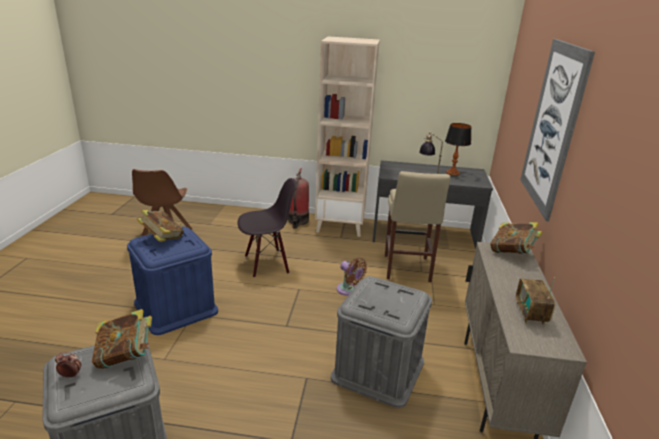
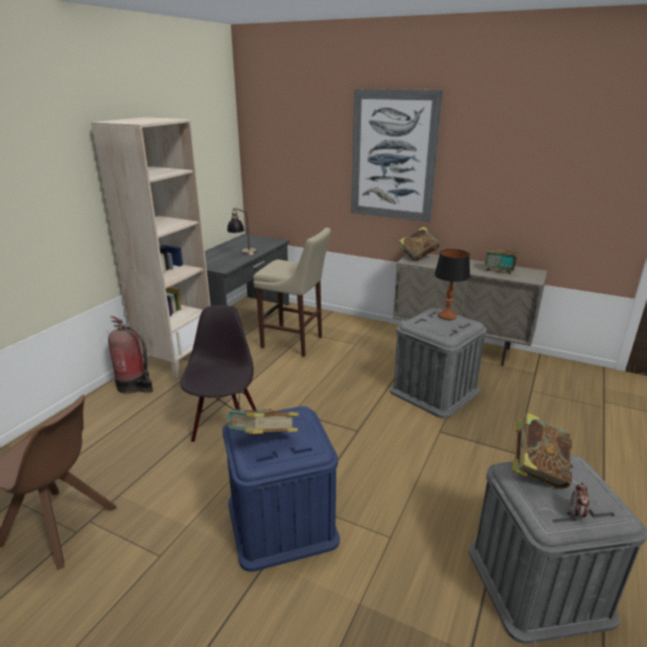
camera: 70 degrees left, 0 degrees up
(349, 290) = (312, 381): brown fan -> none
(452, 173) = (243, 244): table lamp -> table lamp (447, 316)

